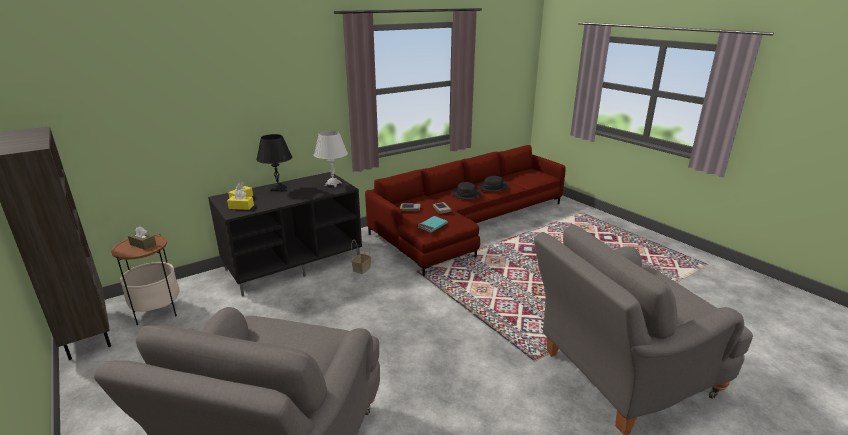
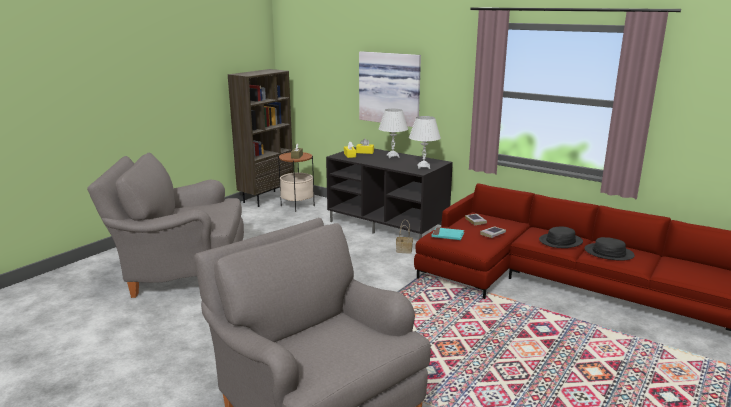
camera: 70 degrees right, 5 degrees down
(239, 114) = (390, 88): none -> picture
(278, 189) = (392, 156): black table lamp -> white table lamp

